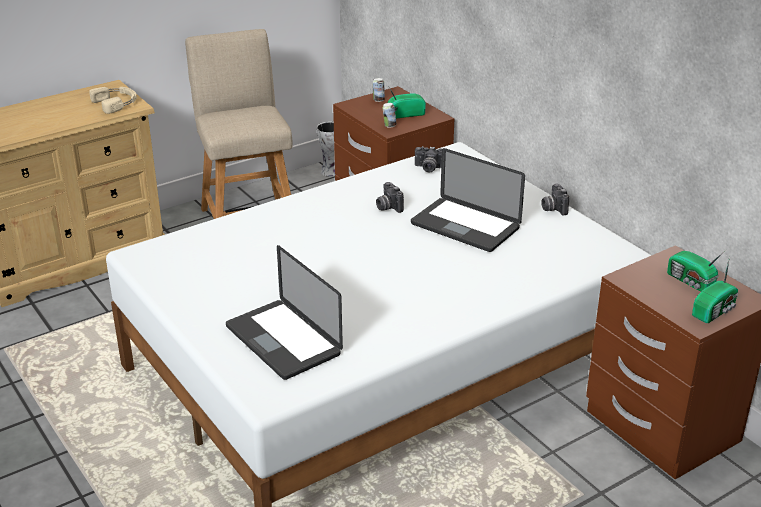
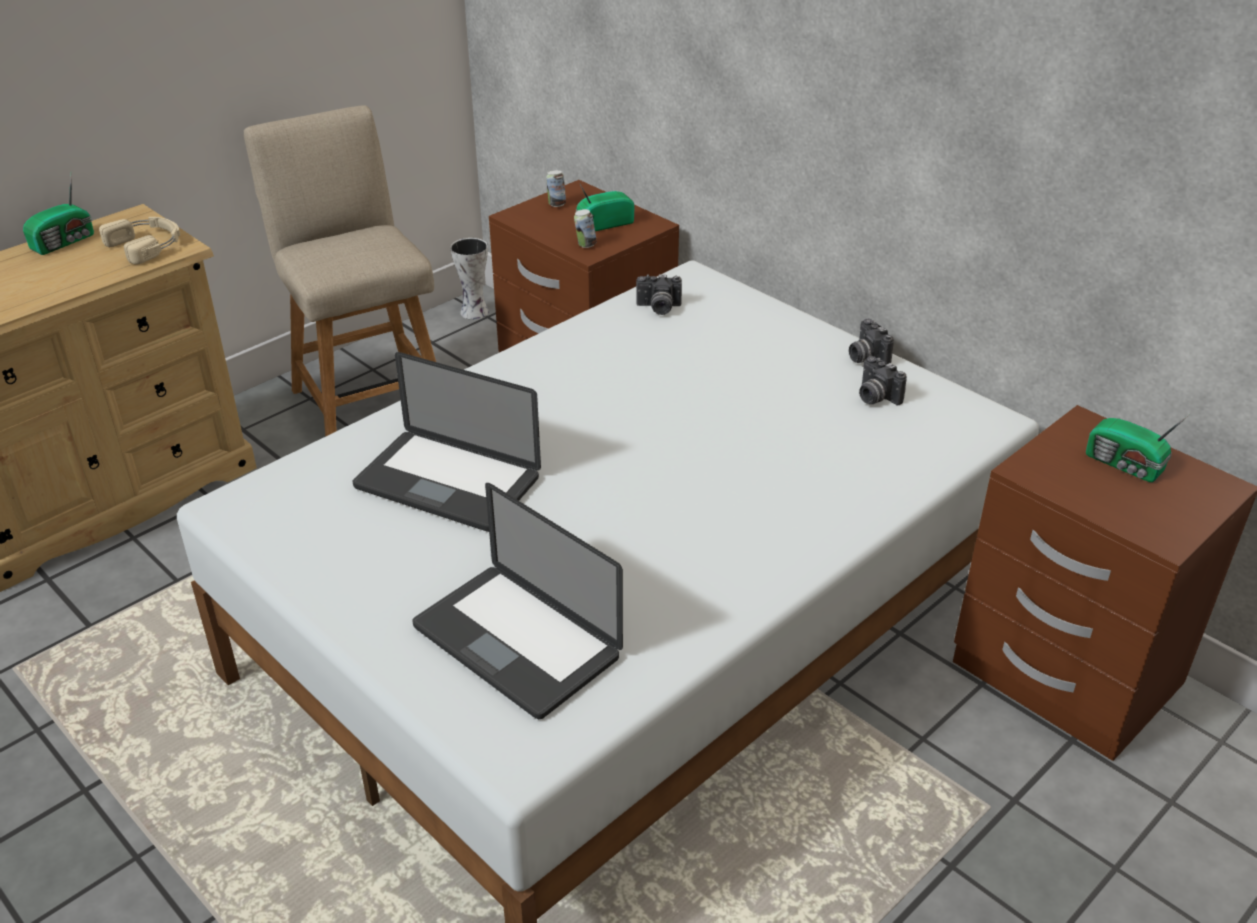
camera: 10 degrees left, 5 degrees up
(388, 207) = (617, 379): camera -> camera (875, 397)
(465, 226) = (745, 401): laptop -> laptop (447, 483)
(715, 311) = (1181, 513): radio -> radio (65, 242)

